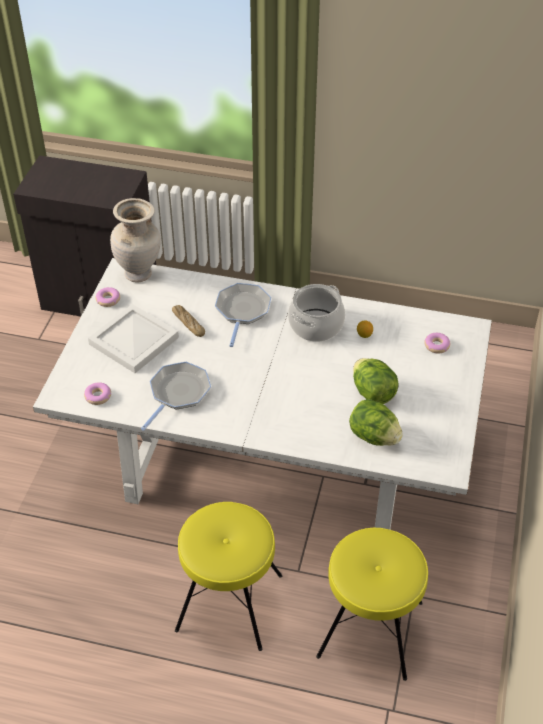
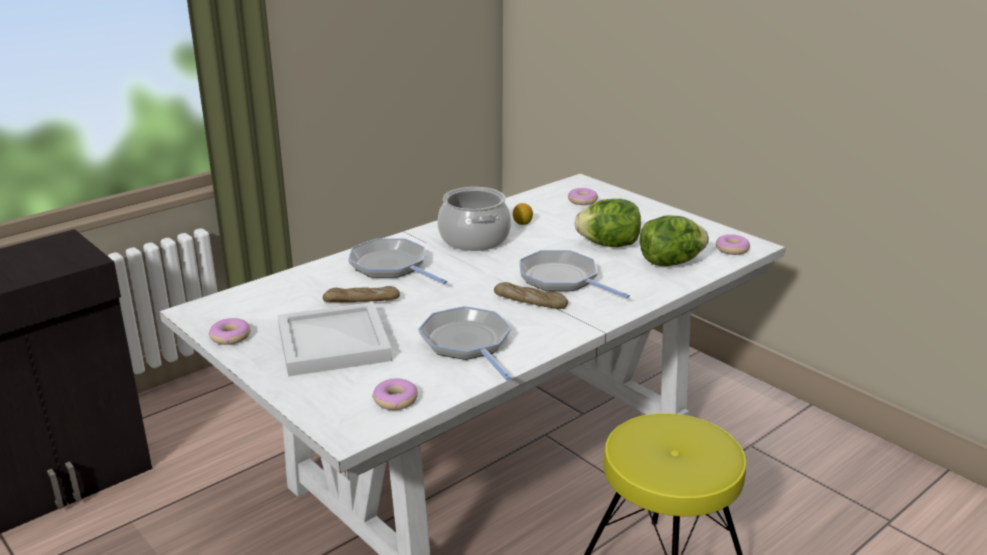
camera: 55 degrees left, 20 degrees down
(139, 274) = (224, 303): beige vase -> none
(252, 394) = (530, 302): none -> bread
(296, 394) = (562, 279): none -> frying pan
(369, 629) = (775, 491): yellow stool -> none
(430, 461) = (732, 249): none -> donut

